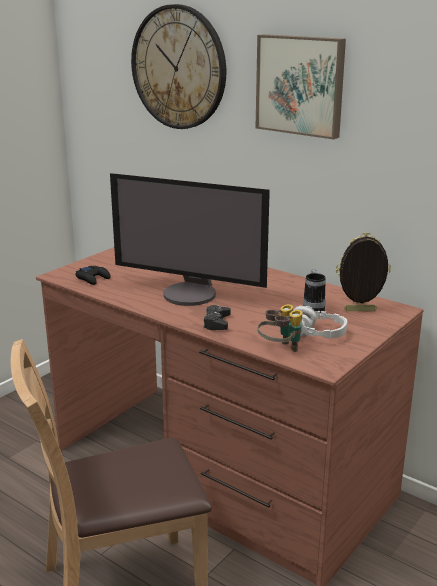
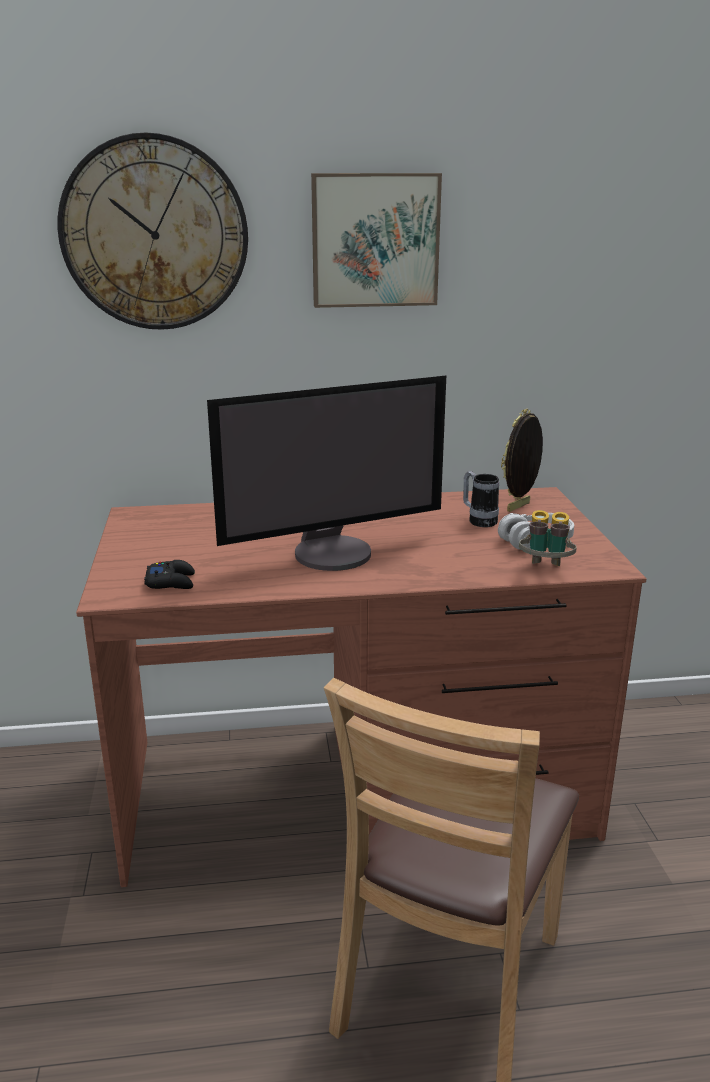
camera: 45 degrees left, 0 degrees up
(216, 323) = (430, 570): black game controller -> none

